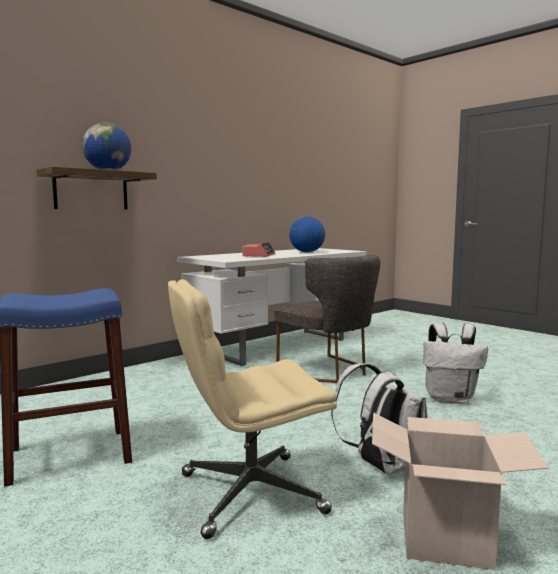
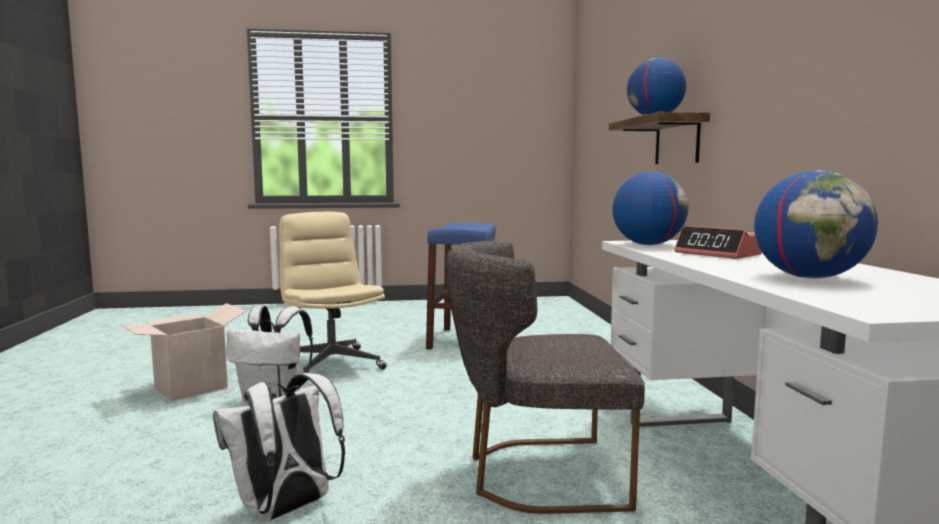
camera: 125 degrees right, 0 degrees up
(235, 259) = (648, 244): none -> globe
(249, 494) = (331, 364): beige office chair -> beige office chair turned 45 degrees counterclockwise

